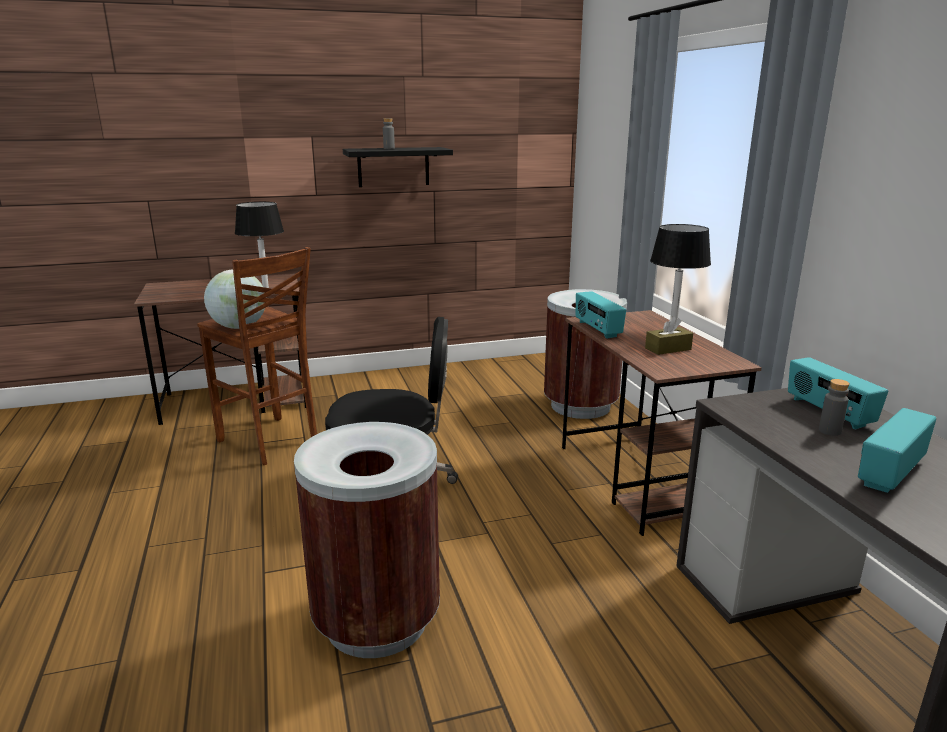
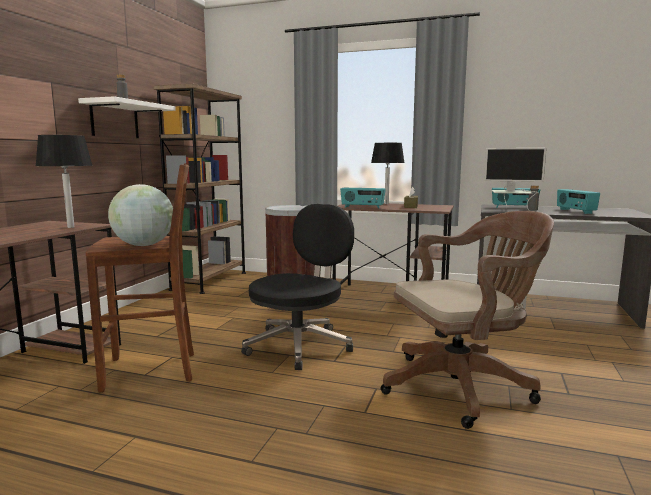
camera: 55 degrees left, 10 degrees down
(376, 621) = (463, 386): brown trash can -> brown office chair
(393, 167) = (114, 120): black shelf -> white shelf
(517, 366) = (209, 281): none -> brown bookcase
(756, 417) = (510, 211): none -> monitor

